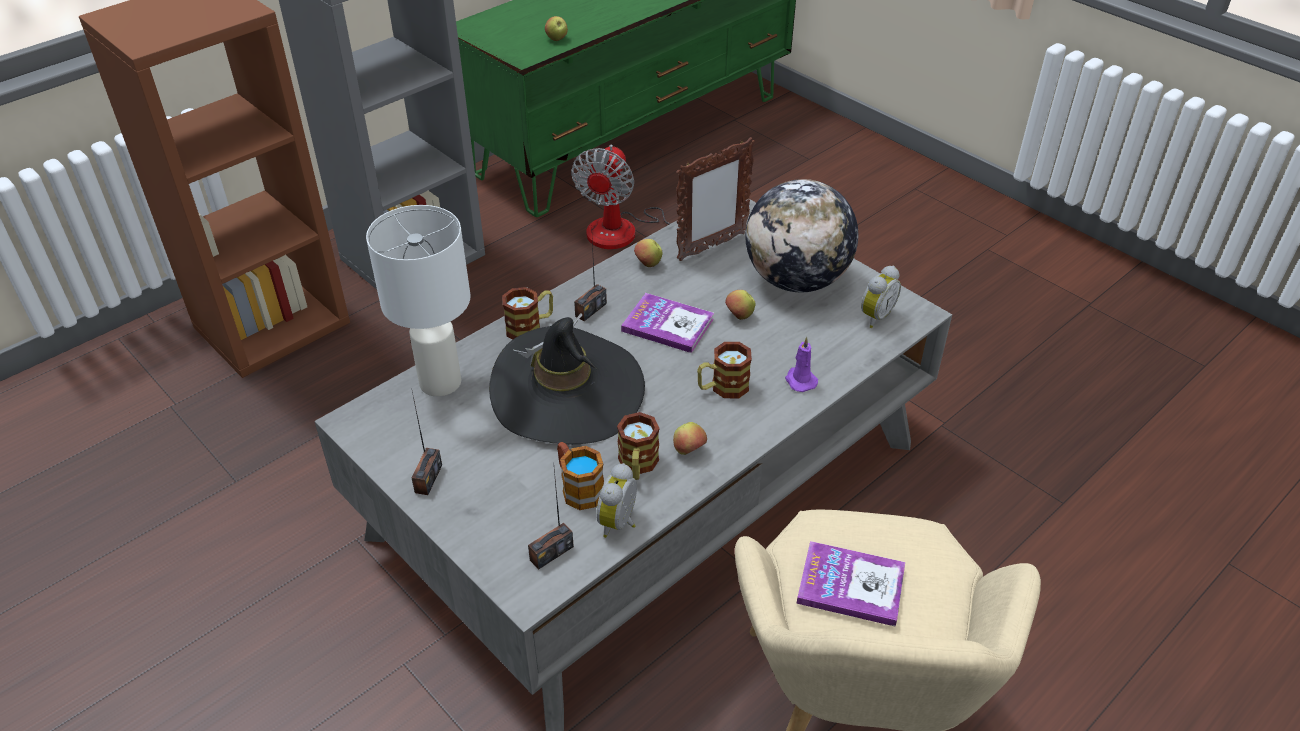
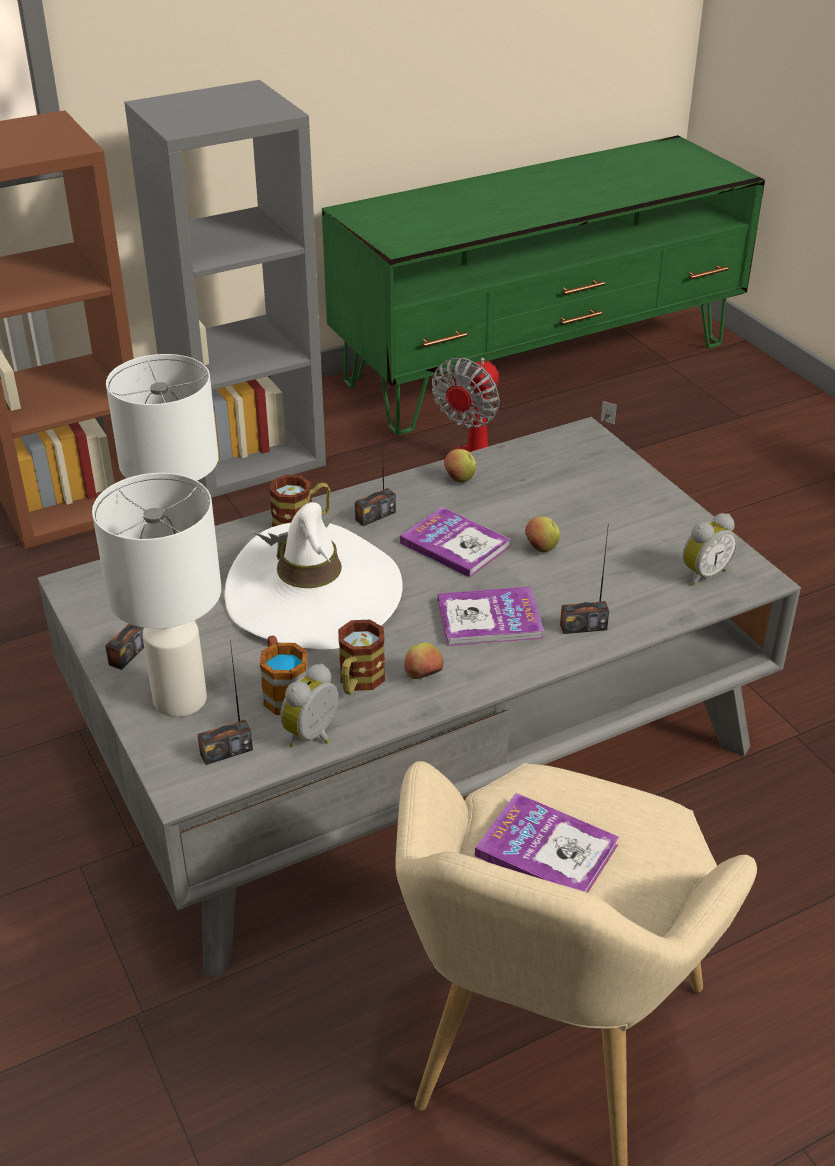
camera: 15 degrees right, 5 degrees down
(491, 514) = (180, 700): none -> white table lamp
(557, 39) = (444, 233): apple -> none
(567, 392) = (313, 594): black hat -> white hat
(711, 247) = (540, 472): picture frame -> none
(722, 388) = (489, 619): mug -> book
(796, 280) = (625, 521): globe -> none
(800, 380) = (583, 627): purple candle -> radio

